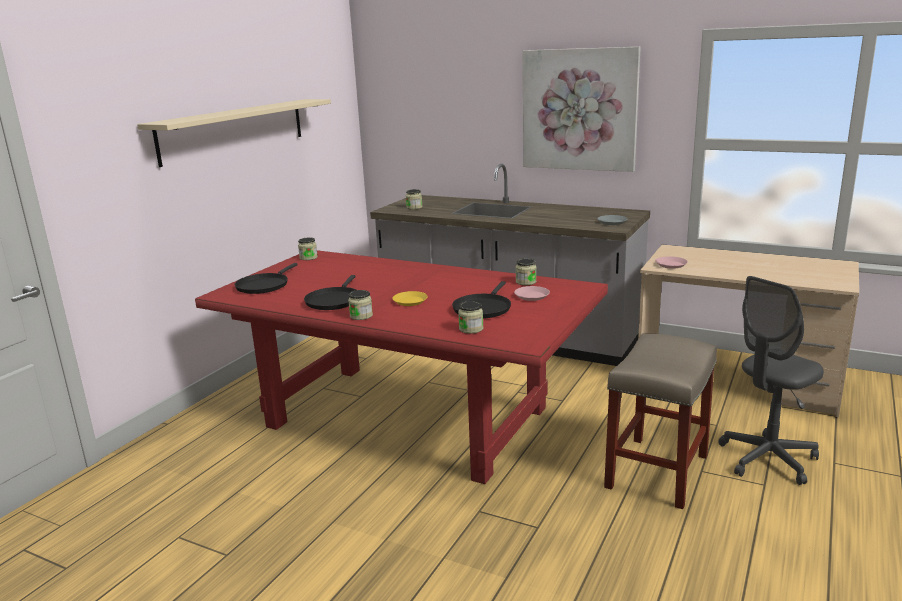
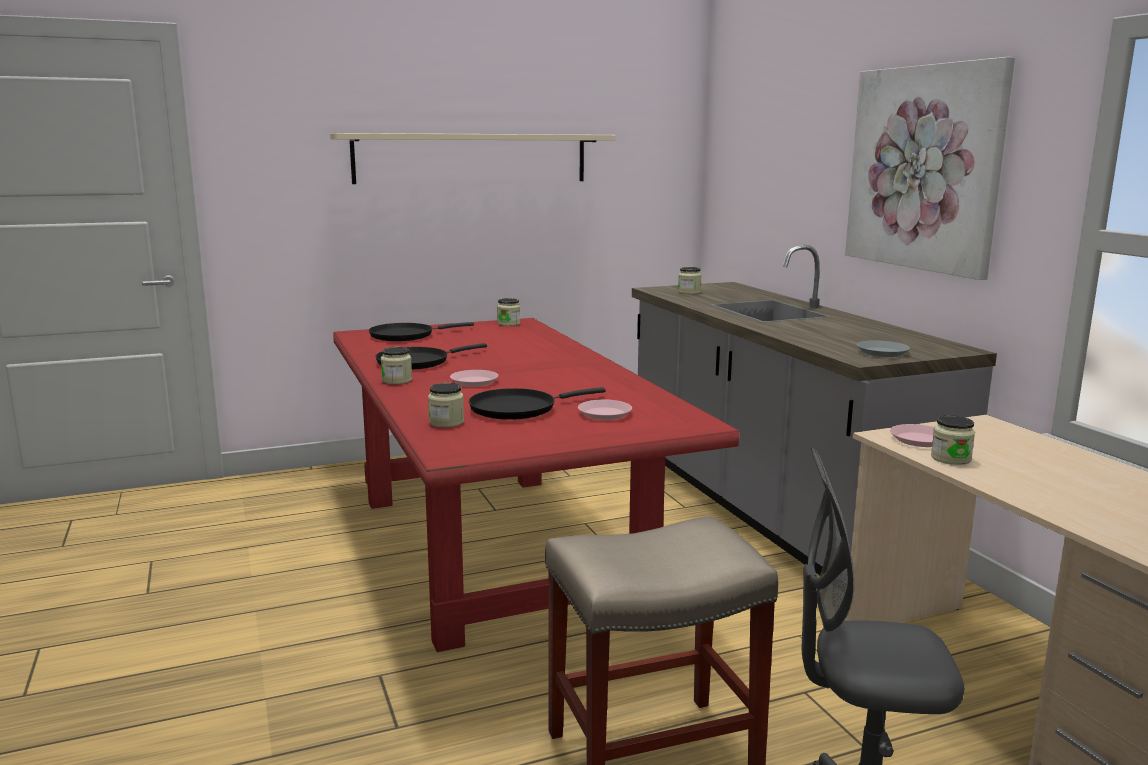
camera: 40 degrees right, 5 degrees down
(410, 301) = (474, 382): yellow plate -> pink plate
(526, 282) = (643, 399): jar -> jar (950, 458)

